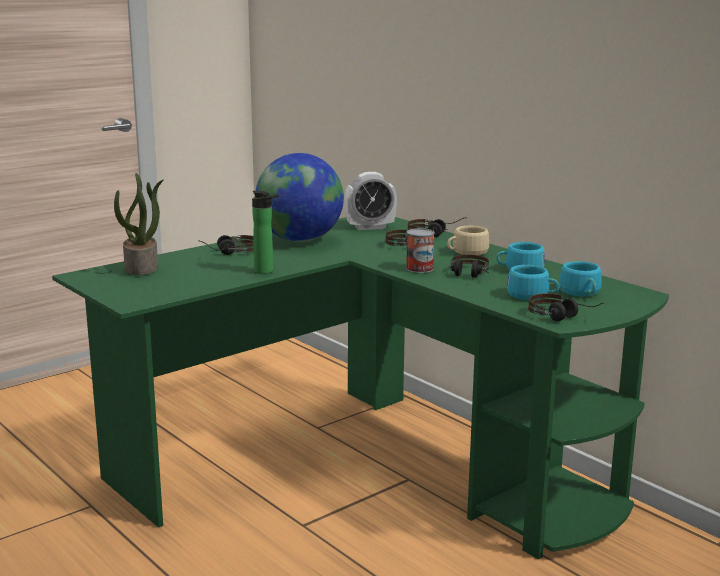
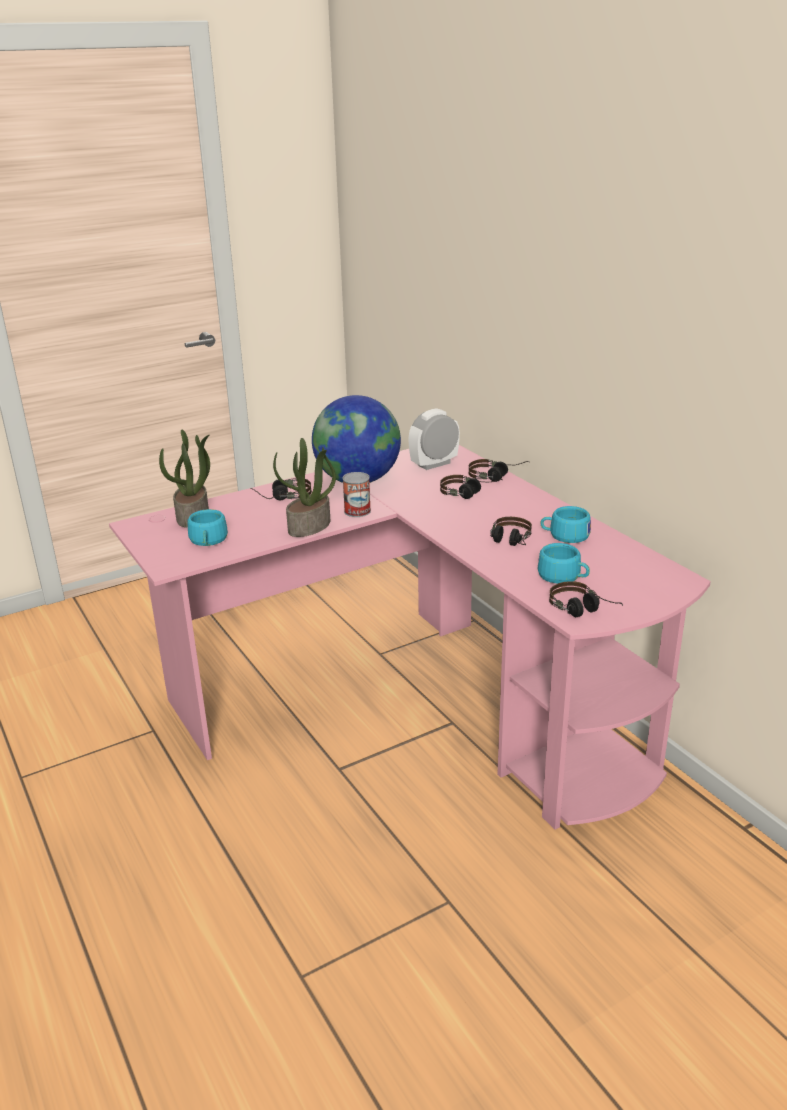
camera: 10 degrees right, 10 degrees up
(266, 271) = (309, 527): bottle -> potted plant
(369, 464) = (419, 701): green desk -> pink desk
(370, 227) = (434, 464): alarm clock -> alarm clock turned 150 degrees clockwise
(419, 269) = (462, 529): can -> can (357, 511)
(466, 252) = (519, 506): beige cup -> none
(581, 293) = (617, 575): turquoise cup -> turquoise cup (208, 541)

